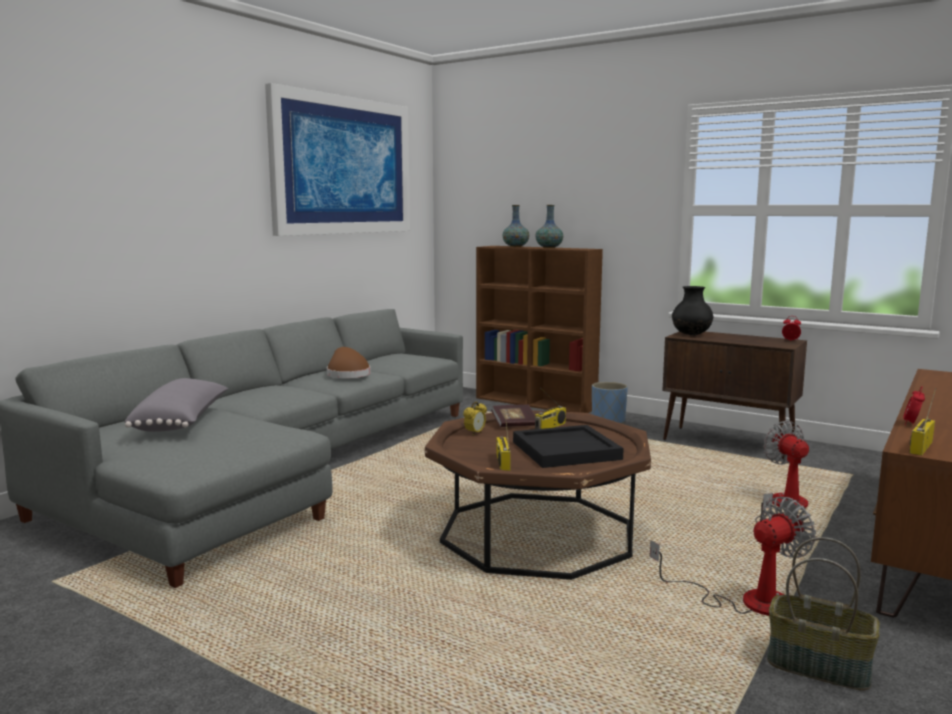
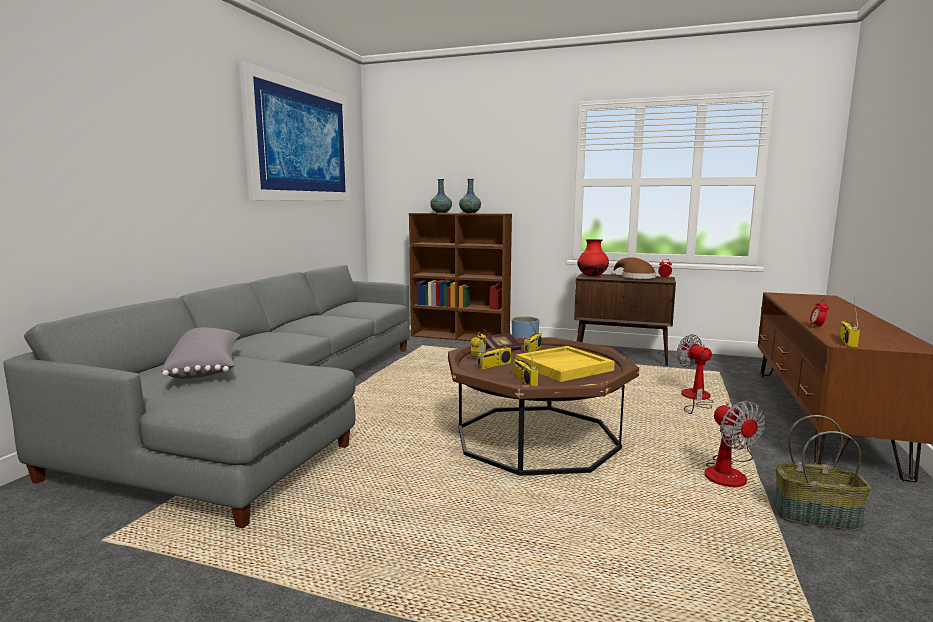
camera: 15 degrees left, 0 degrees up
(347, 374) = (328, 319): brown hat -> brown hat (635, 277)
(486, 442) = (494, 365): none -> radio
(566, 450) = (564, 366): black tray -> yellow tray
(691, 335) = (592, 276): black vase -> red vase
(747, 601) = (728, 472): fan -> fan turned 120 degrees clockwise

